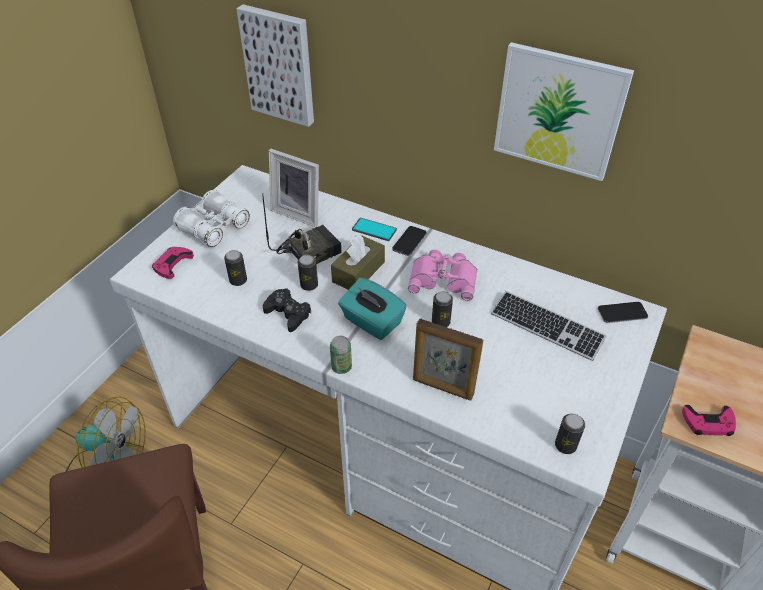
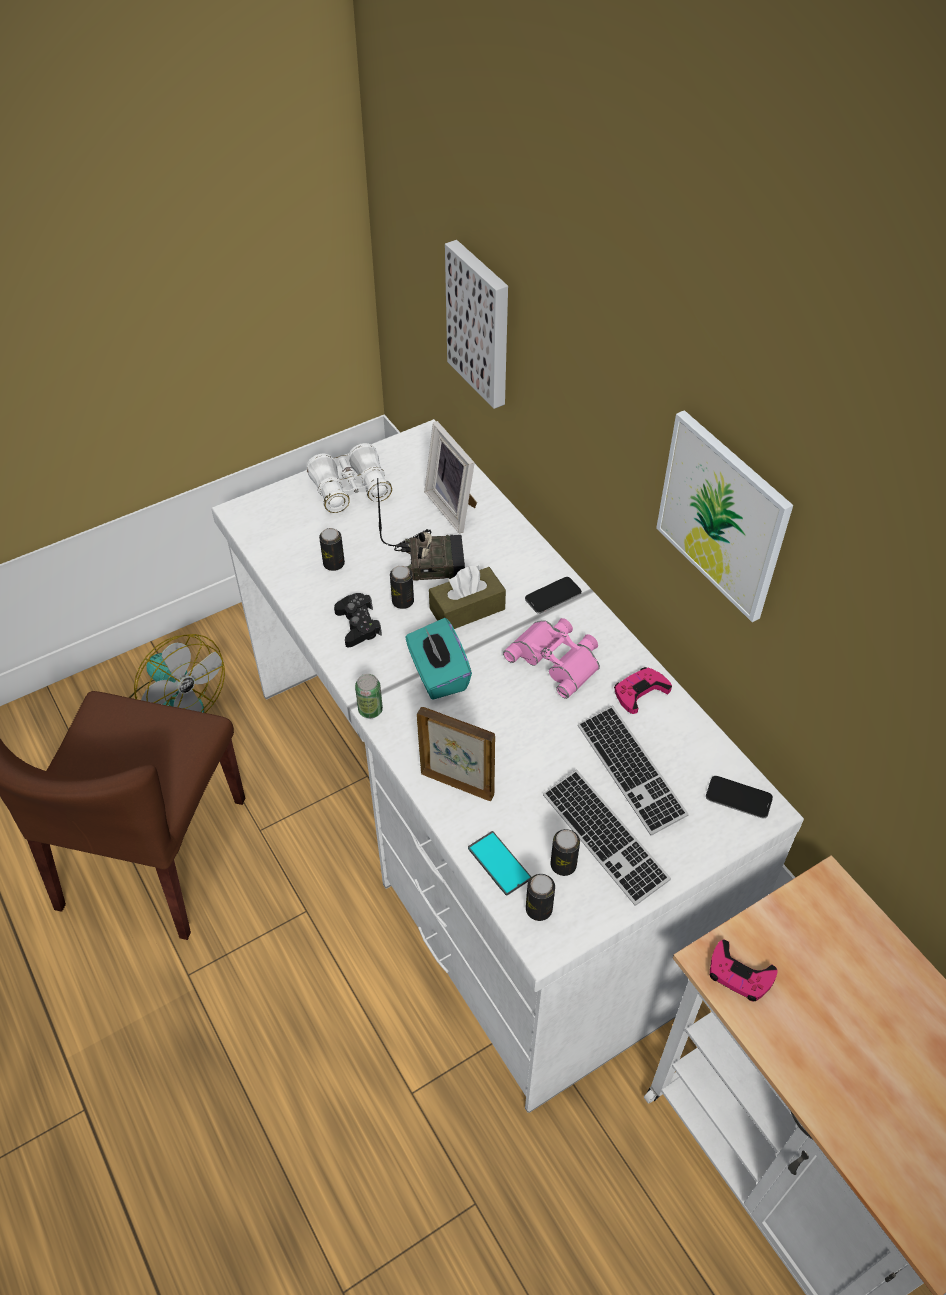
camera: 30 degrees right, 5 degrees up
(172, 264) = (281, 516): pink game controller -> pink game controller (640, 692)
(374, 230) = (523, 564): phone -> phone (499, 863)
(440, 322) = (513, 709): can -> can (563, 865)
(442, 387) = (457, 783): picture frame -> picture frame turned 150 degrees clockwise
(566, 376) = (604, 838): none -> keyboard

